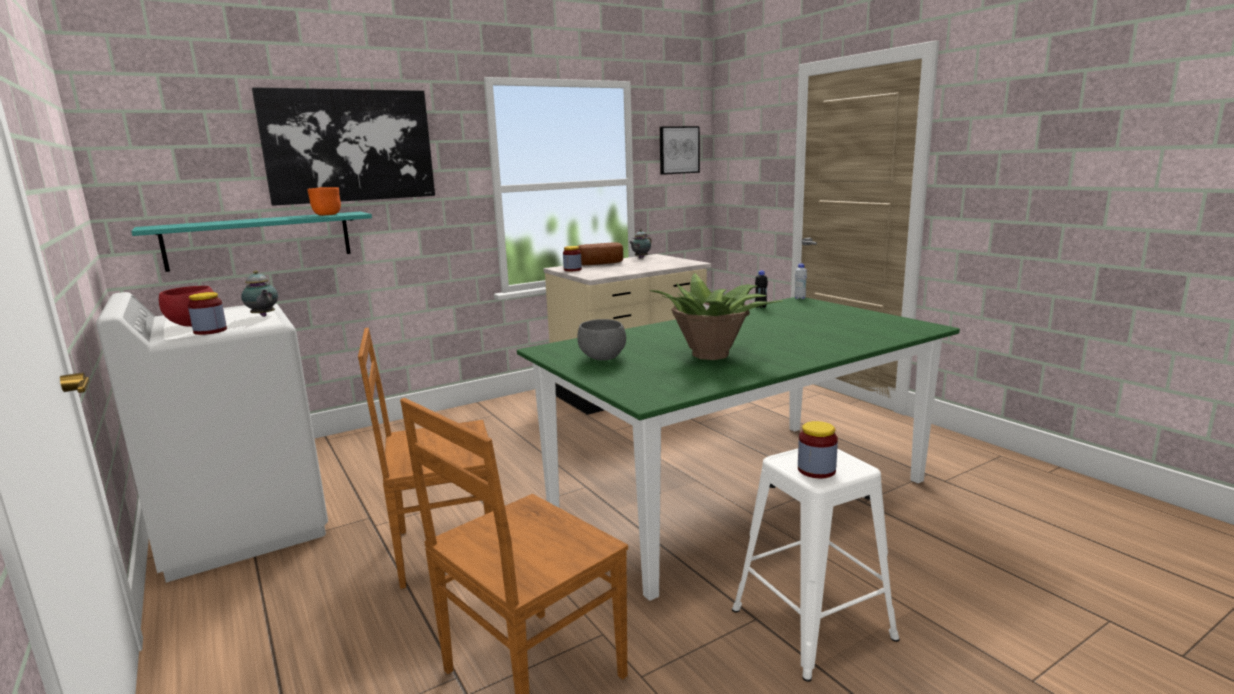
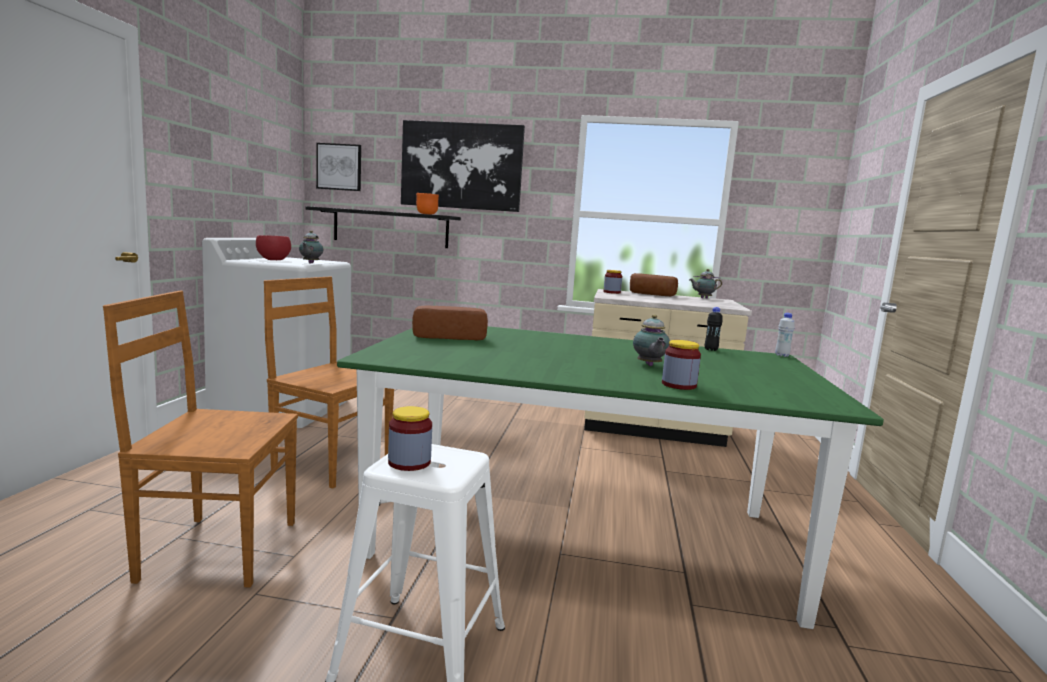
camera: 40 degrees right, 5 degrees down
(210, 331) = (264, 261): jar -> jar (679, 385)
(259, 240) = (390, 228): turquoise shelf -> black shelf
(603, 358) = (449, 336): grey bowl -> bread
(678, 150) = (793, 196): picture -> picture (339, 167)
(712, 354) = (527, 355): potted plant -> none
(786, 334) = (649, 365): none -> teapot

